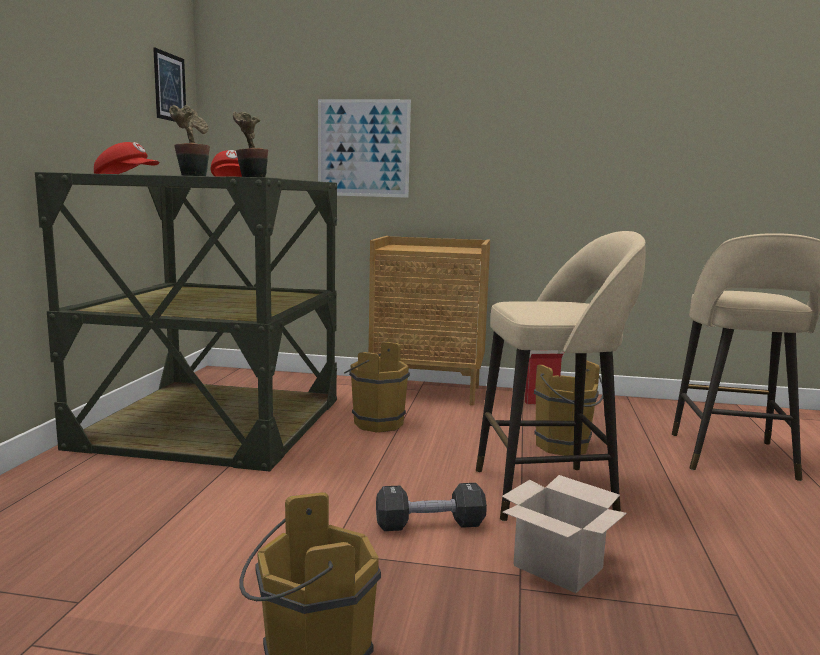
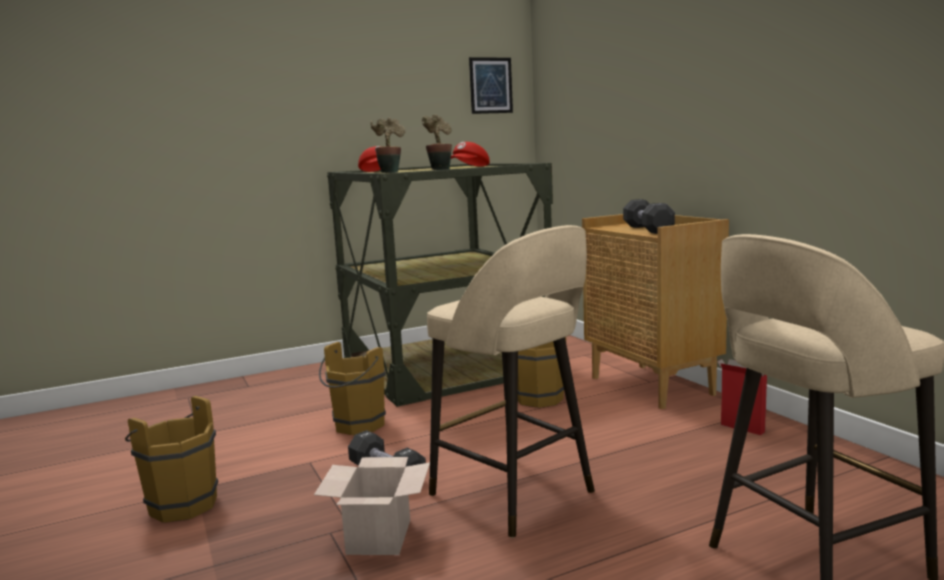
camera: 55 degrees right, 0 degrees up
(363, 148) = (628, 120): picture -> none
(436, 249) = (647, 229): none -> black dumbbell
(564, 447) = (636, 472): brown bucket -> brown bucket (356, 426)

